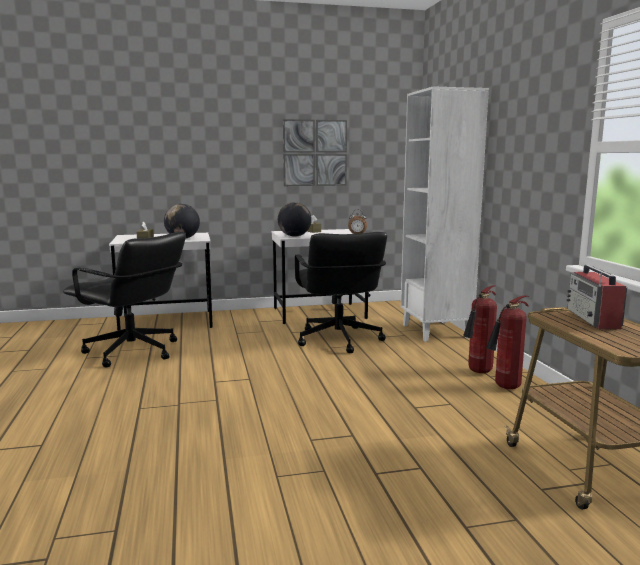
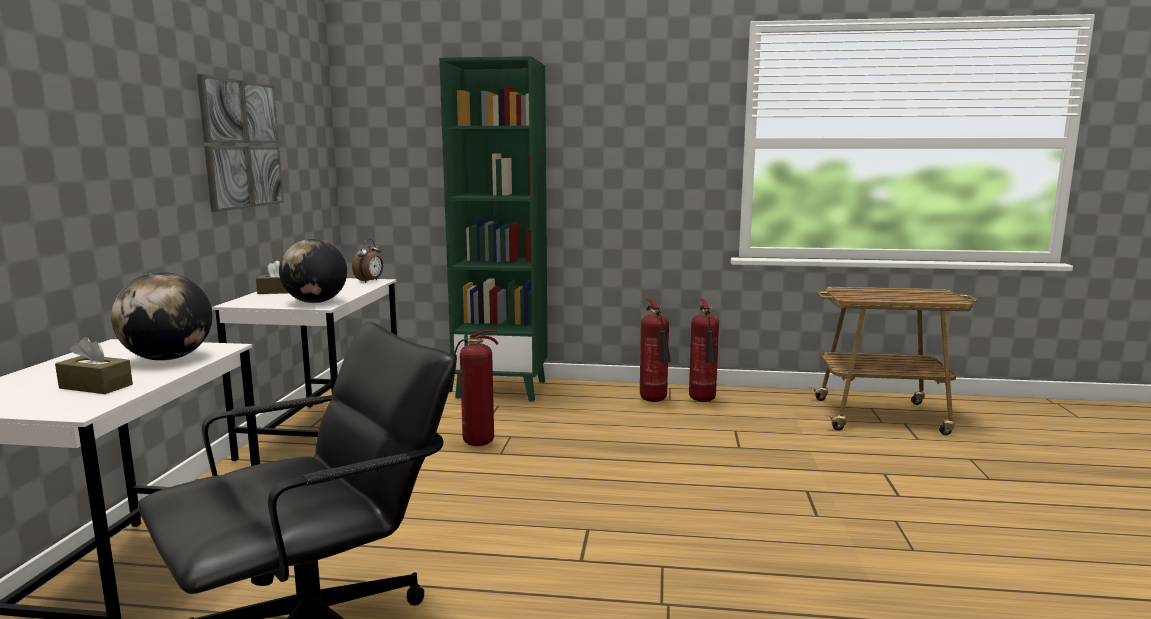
camera: 70 degrees left, 0 degrees up
(338, 340) = (474, 443): black office chair -> fire extinguisher
(436, 331) = (502, 389): white bookcase -> green bookcase
(593, 319) = (864, 292): radio -> none

